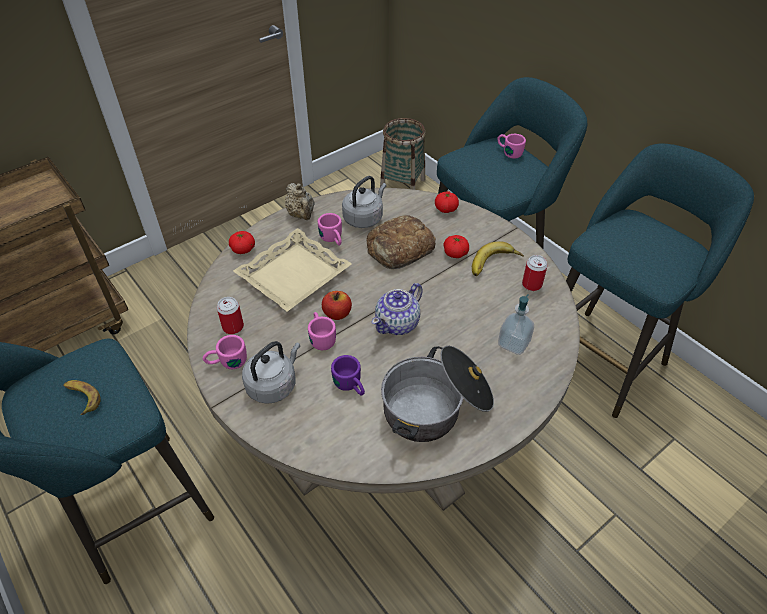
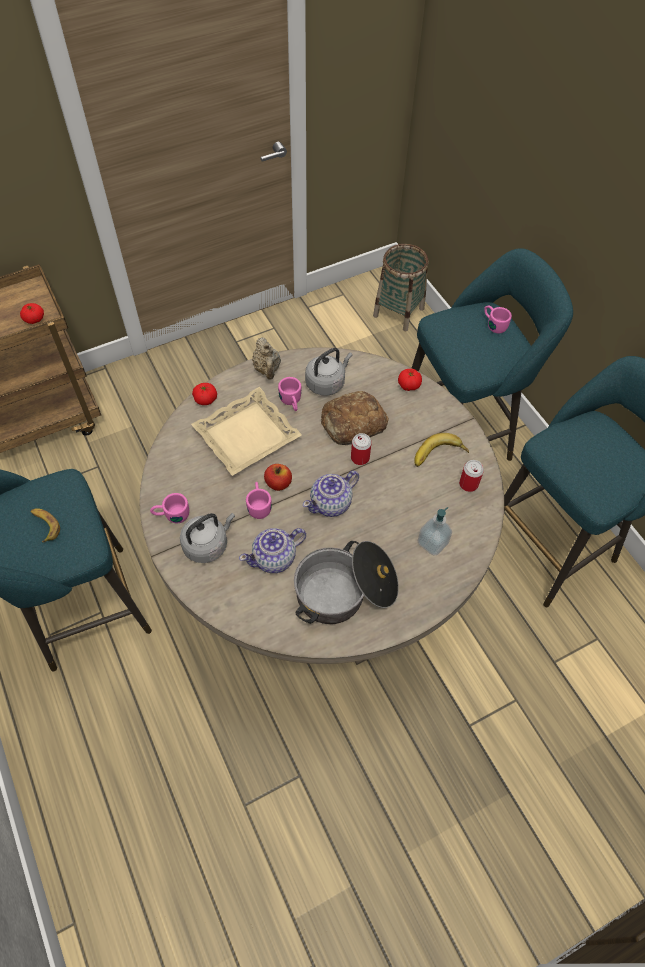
camera: 10 degrees right, 10 degrees up
(233, 327) = (182, 480): can -> can (360, 458)
(351, 386) = (275, 558): purple mug -> teapot
(455, 253) = (404, 437): tomato -> tomato (34, 319)

